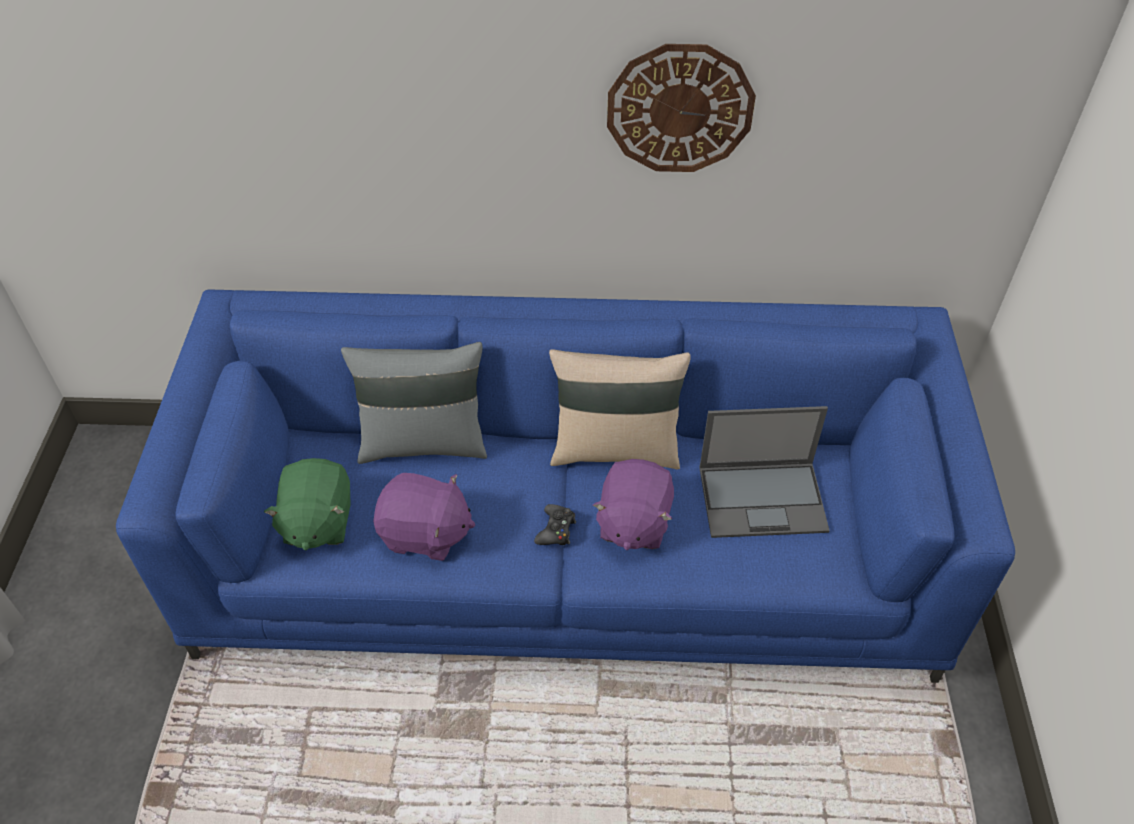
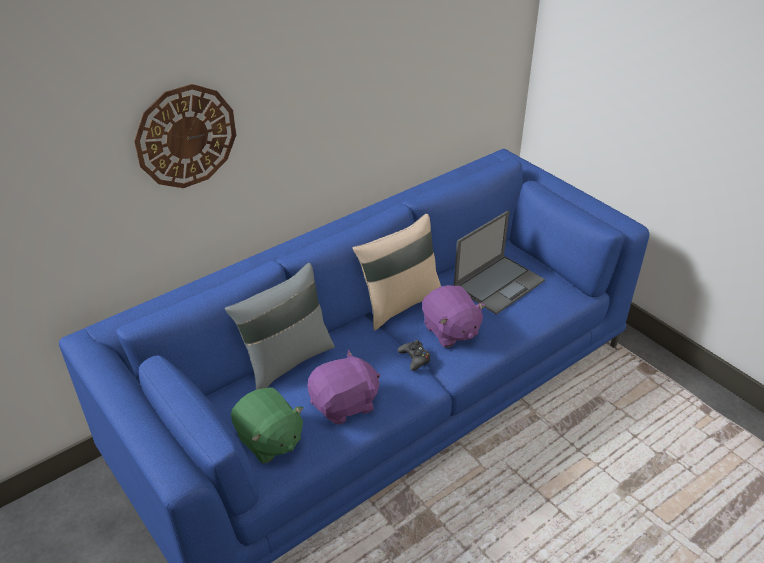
camera: 40 degrees left, 10 degrees down
(680, 109) = (361, 66): wall clock -> wall clock (186, 136)

